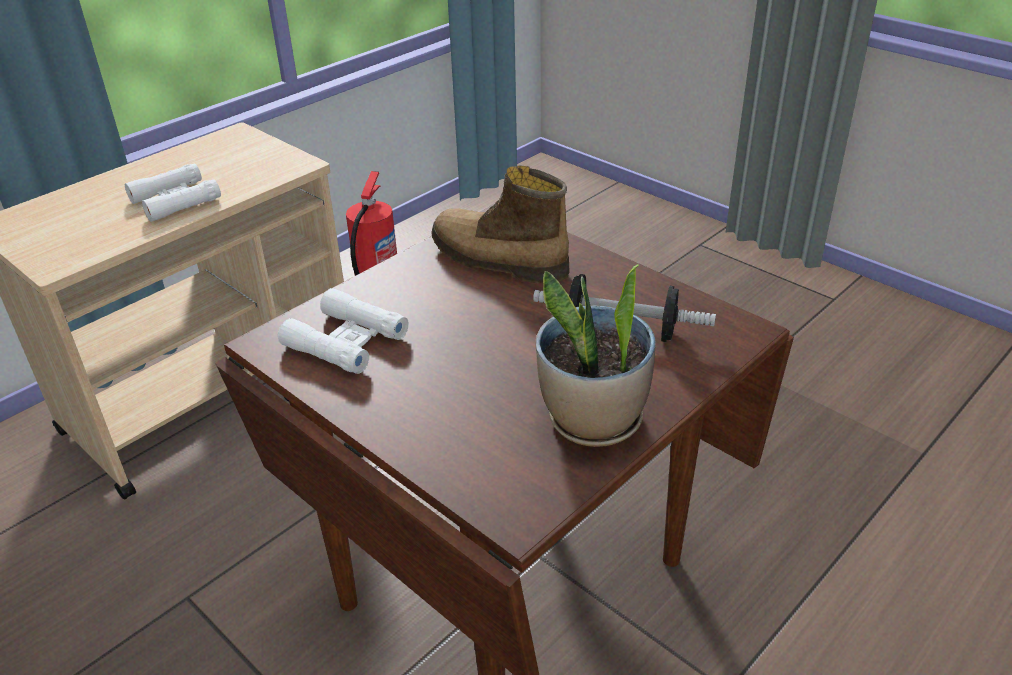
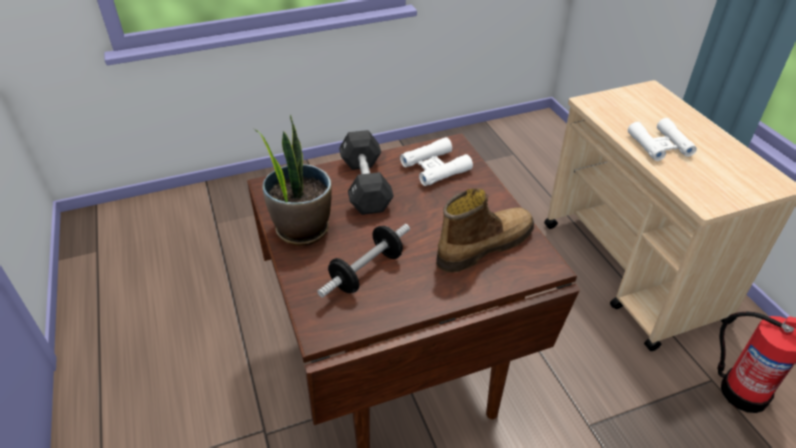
camera: 115 degrees right, 5 degrees up
(437, 396) = (365, 185): none -> black dumbbell

